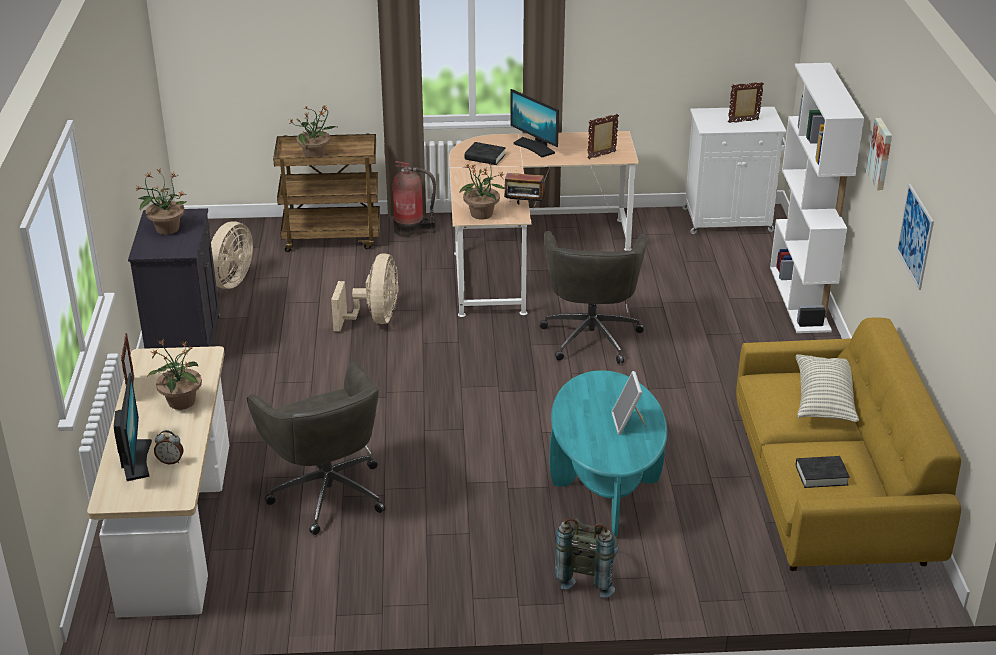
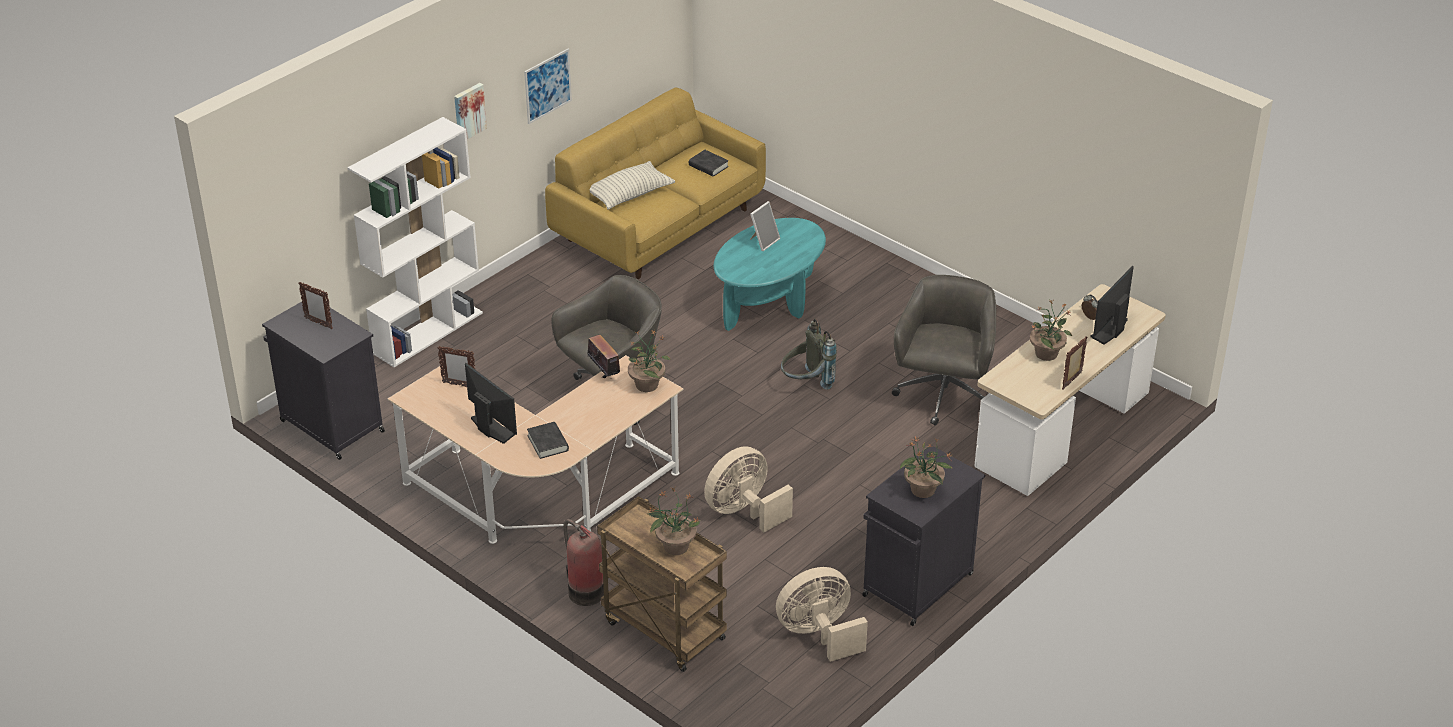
camera: 135 degrees left, 5 degrees up
(534, 147) = (492, 428): monitor -> monitor turned 45 degrees counterclockwise
(588, 575) = (854, 266): grey backpack -> grey backpack (806, 384)
(729, 220) = (330, 425): white cabinet -> black cabinet

